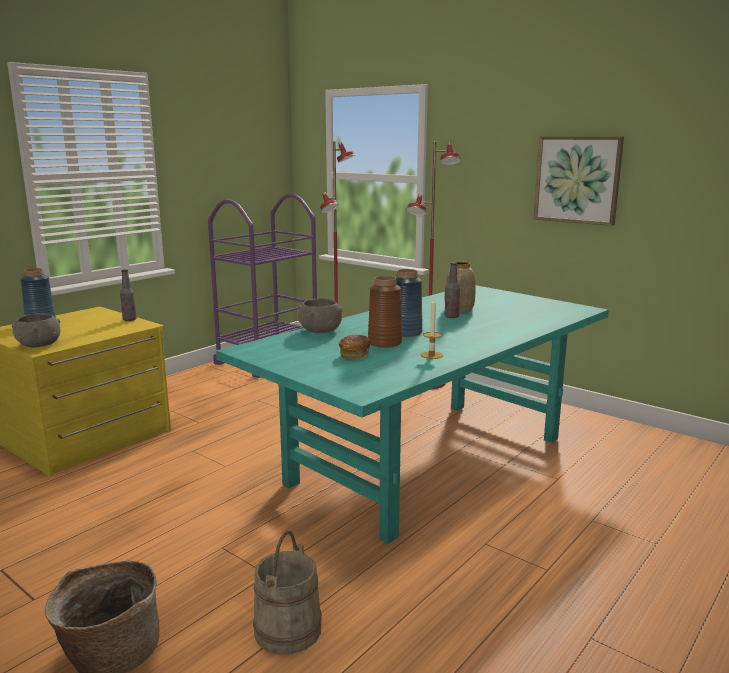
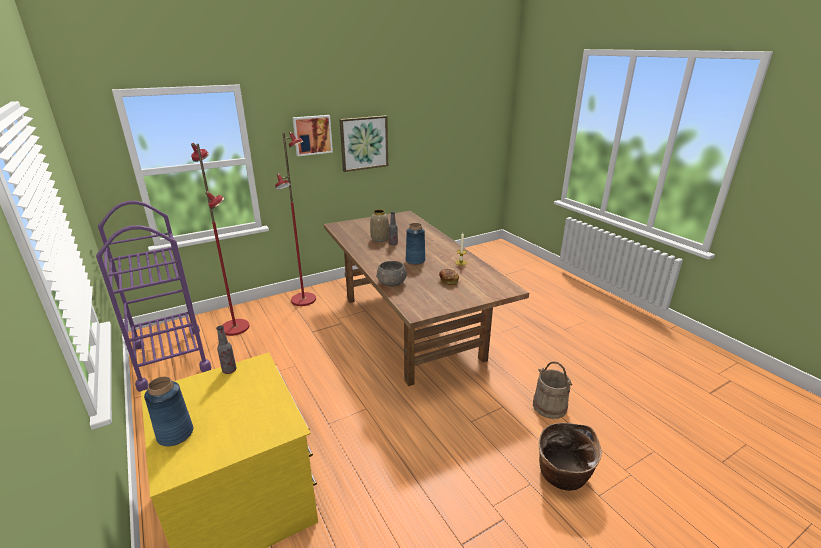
camera: 70 degrees left, 10 degrees up
(39, 344) = (269, 430): grey bowl -> none
(385, 343) = (431, 269): brown vase -> none
(428, 461) = (410, 327): turquoise dining table -> brown dining table
(500, 156) = (312, 135): none -> picture

